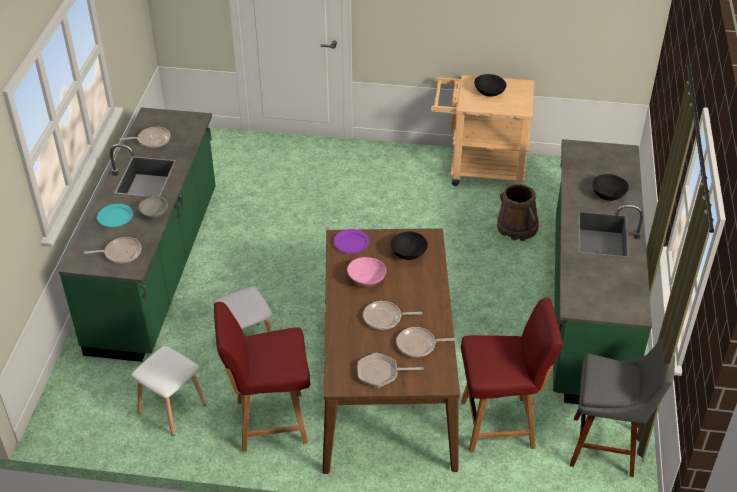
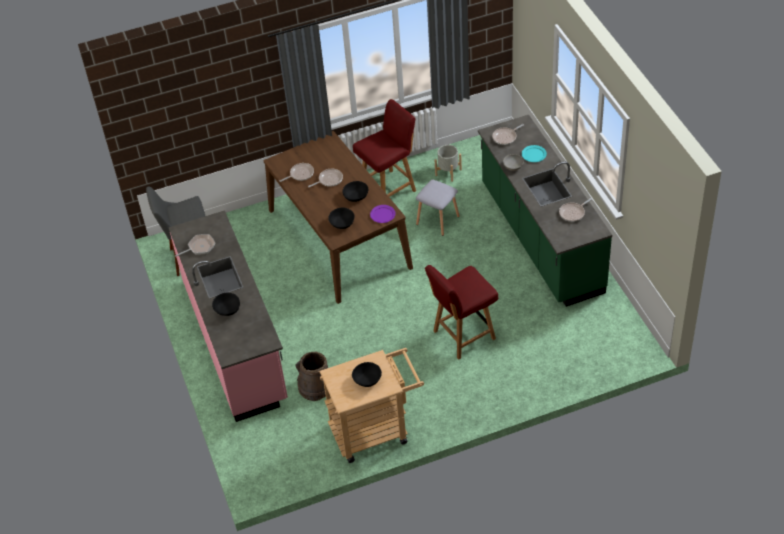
camera: 155 degrees right, 5 degrees up
(172, 407) = (448, 172): white stool -> grey planter
(366, 280) = (356, 196): pink bowl -> black bowl
(381, 373) = (311, 152): frying pan -> frying pan (199, 247)
(499, 424) = (258, 243): red chair -> red chair (462, 335)
(586, 308) = (236, 341): green counter -> pink counter

